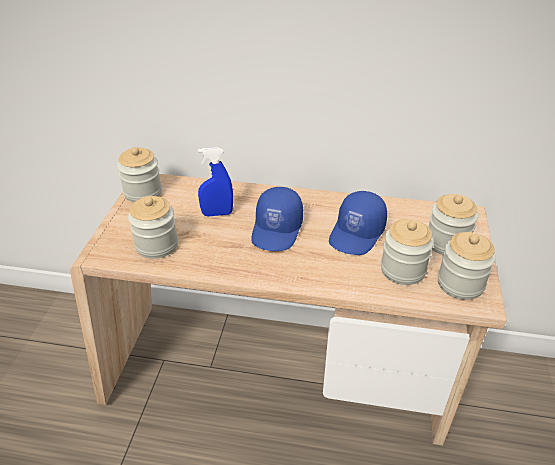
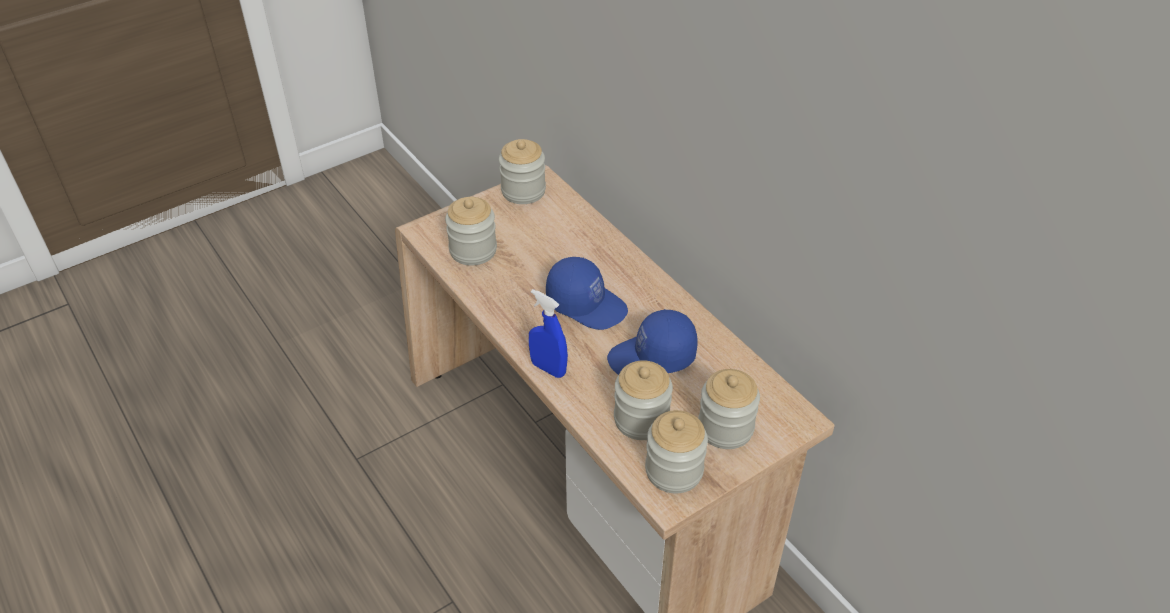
camera: 45 degrees right, 5 degrees up
(217, 213) = (557, 253): blue spray bottle -> blue spray bottle (548, 368)
(277, 230) = (587, 304): blue cap -> blue cap turned 120 degrees counterclockwise

